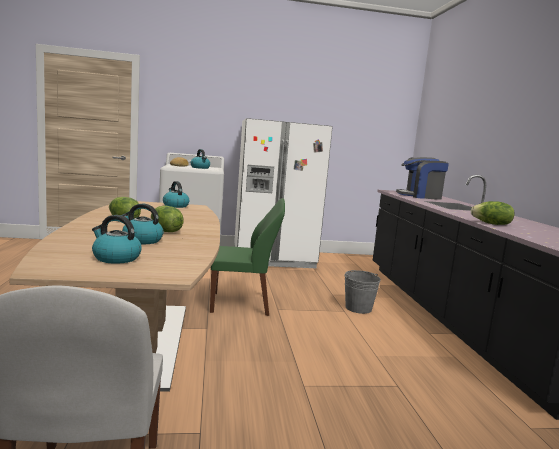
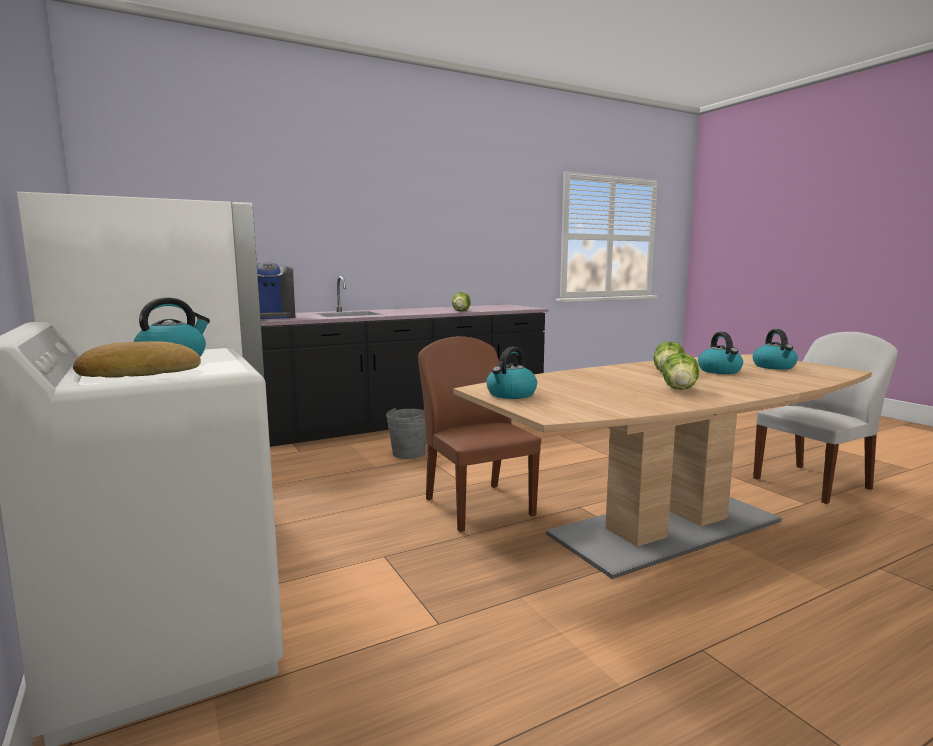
camera: 110 degrees left, 0 degrees up
(242, 304) = (477, 506): green chair -> brown chair

